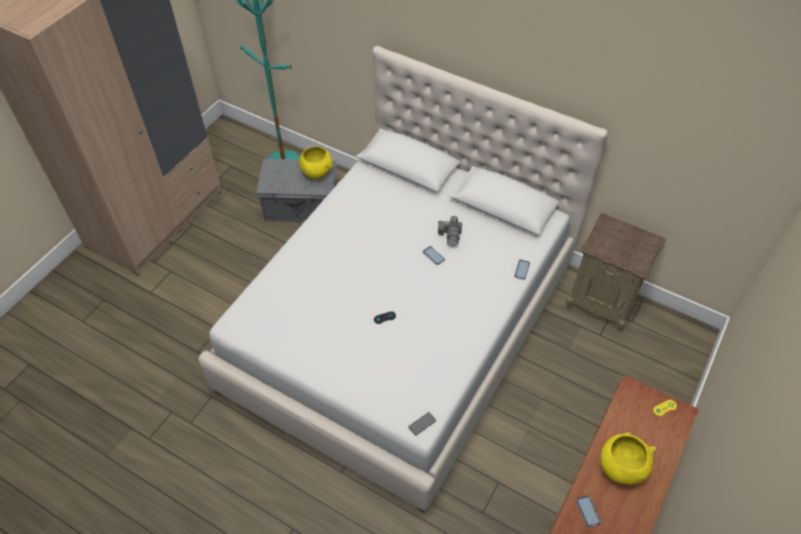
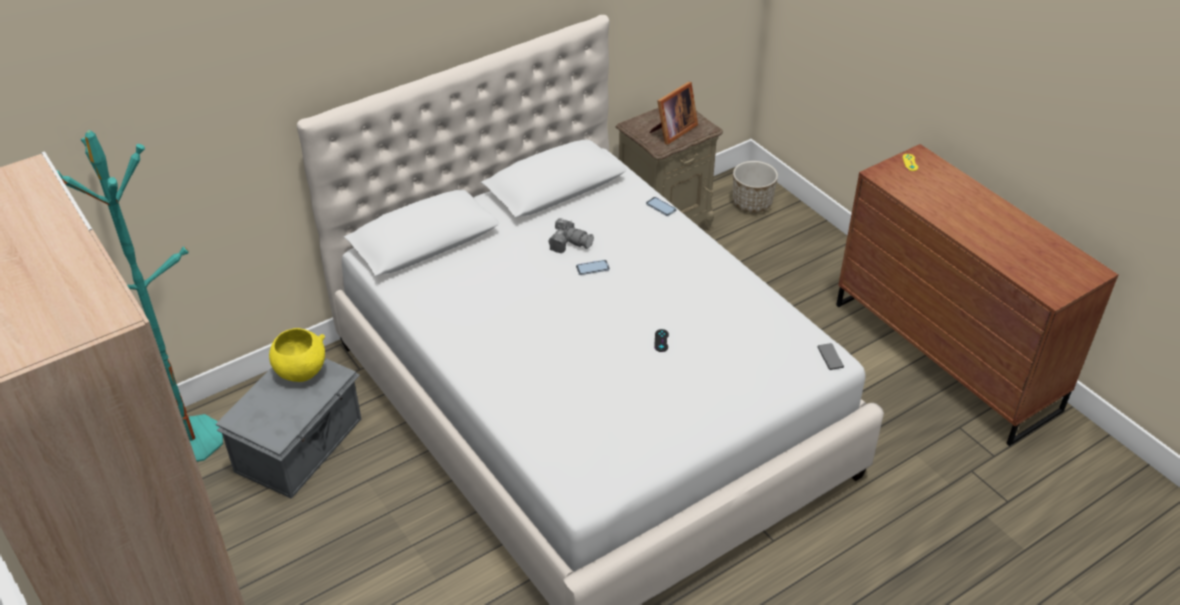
camera: 65 degrees left, 10 degrees down
(588, 511) = (1004, 252): phone -> none
(618, 247) = (672, 131): none -> picture frame
(620, 468) = (965, 214): yellow bowl -> none
(669, 349) = (752, 203): none -> planter

